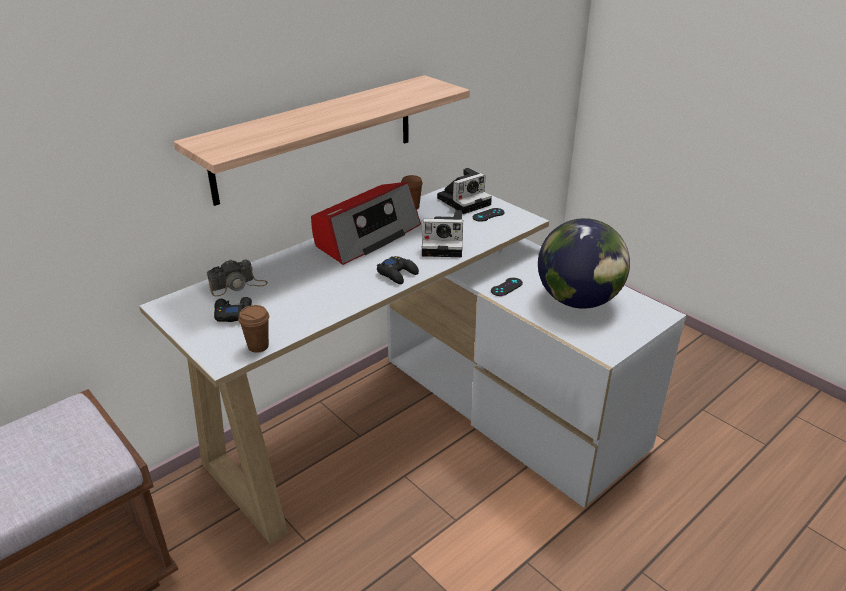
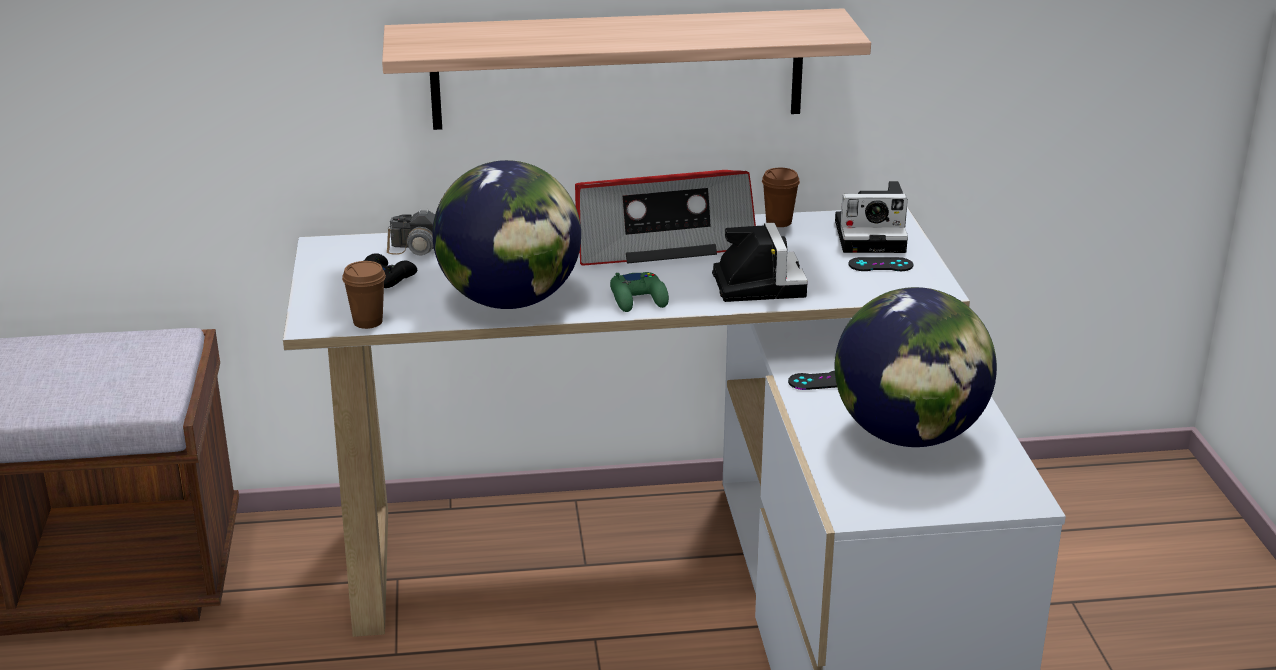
camera: 35 degrees right, 5 degrees down
(329, 300) = (510, 301): none -> globe
(397, 274) = (639, 299): black game controller -> green game controller
(444, 244) = (757, 283): camera -> camera turned 135 degrees counterclockwise

